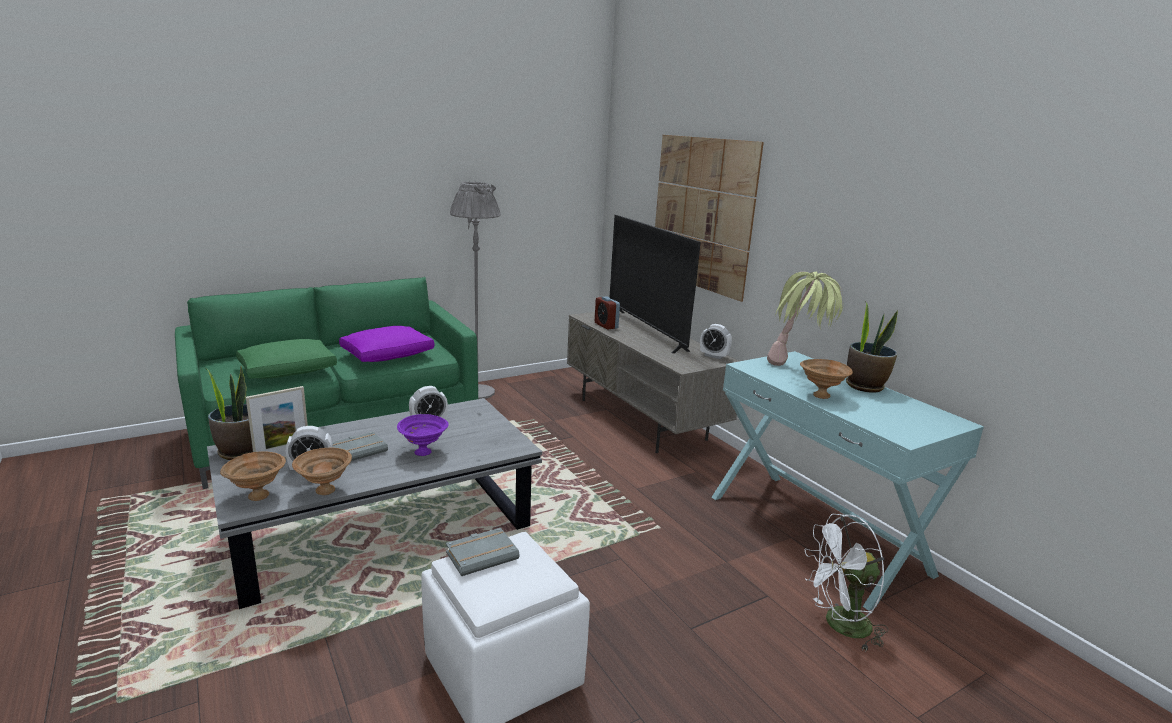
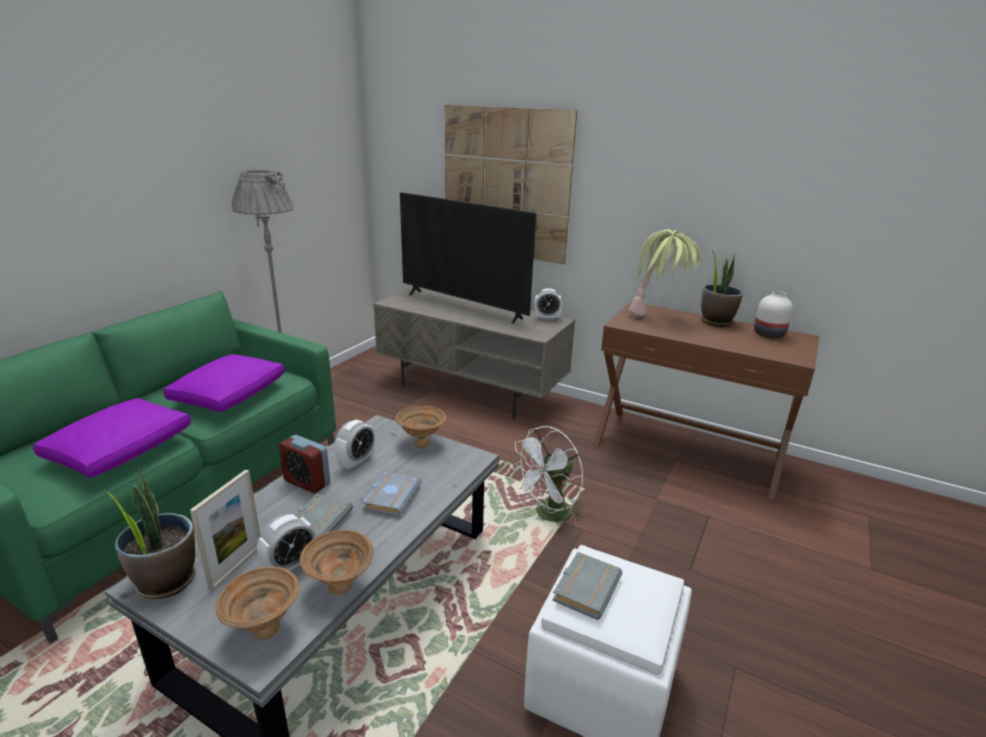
camera: 30 degrees left, 5 degrees up
(289, 370) = (121, 449): green pillow -> purple pillow
(424, 452) = (390, 497): purple bowl -> grey book
(606, 325) = (422, 308): alarm clock -> alarm clock (307, 482)
(816, 533) = (687, 450): turquoise console table -> brown console table
(820, 395) = (703, 337): brown bowl -> brown bowl (420, 443)
(839, 626) = (770, 520): white fan -> white fan (548, 515)
(913, 410) = (769, 334): none -> white vase

